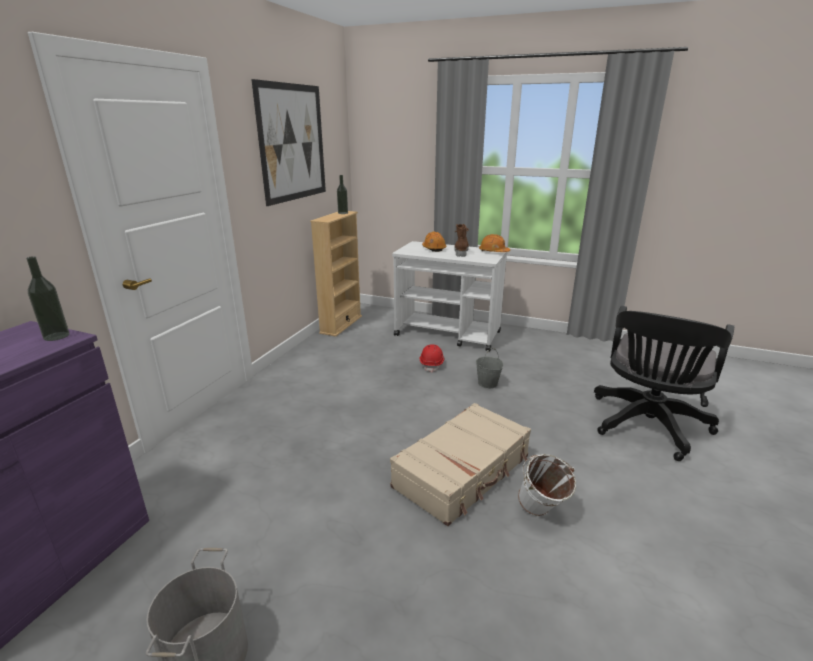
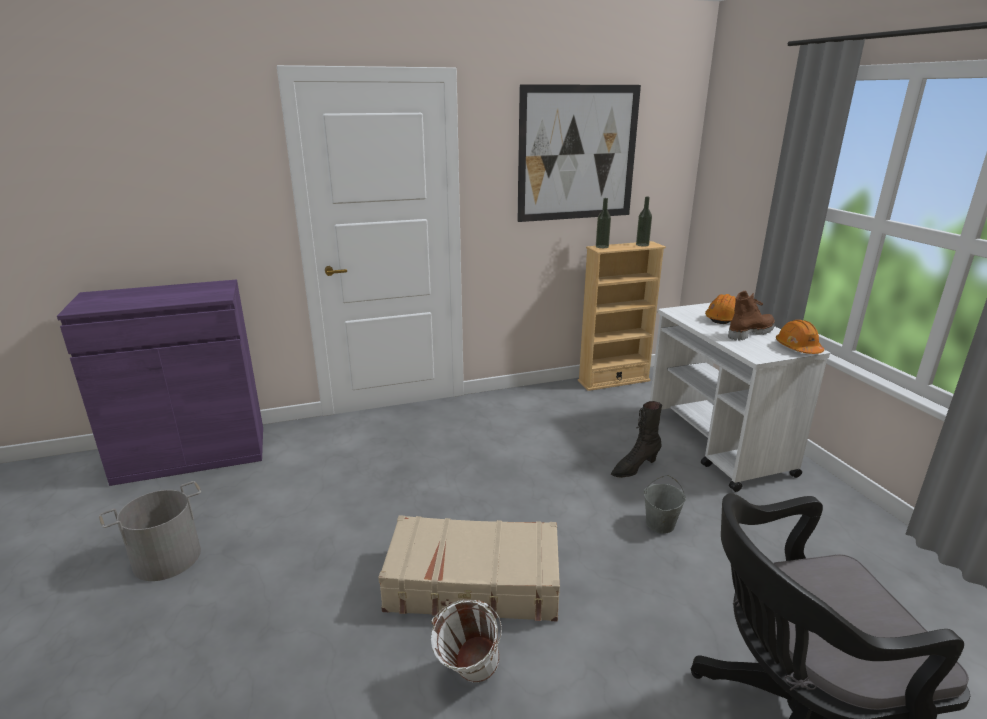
camera: 50 degrees right, 0 degrees up
(56, 336) = (219, 293): bottle -> bottle (602, 246)
(432, 364) = (634, 468): red hard hat -> black boot

